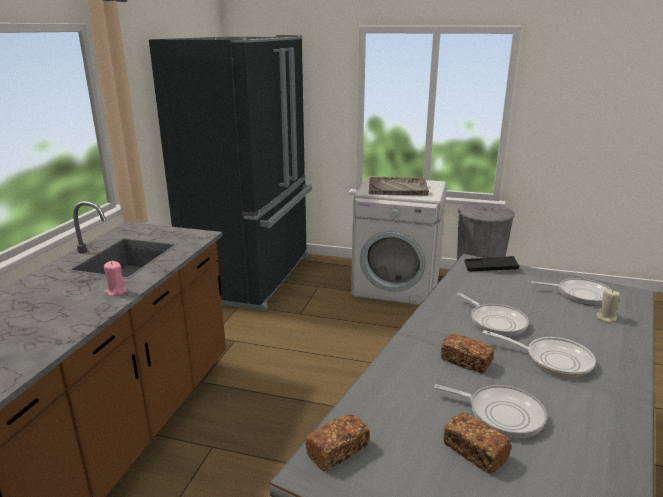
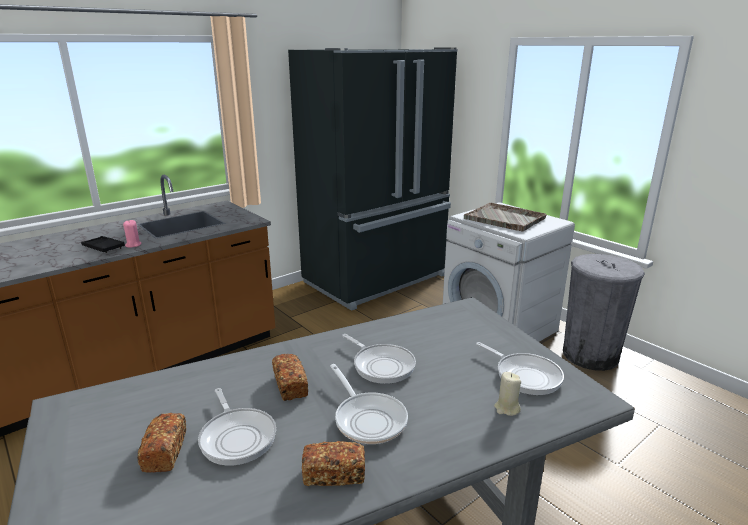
camera: 35 degrees right, 0 degrees up
(337, 451) = (94, 402): bread -> bread (334, 474)
(490, 268) = (474, 318): black tray -> black tray (103, 248)
(495, 321) = (381, 365): frying pan -> frying pan turned 45 degrees counterclockwise

